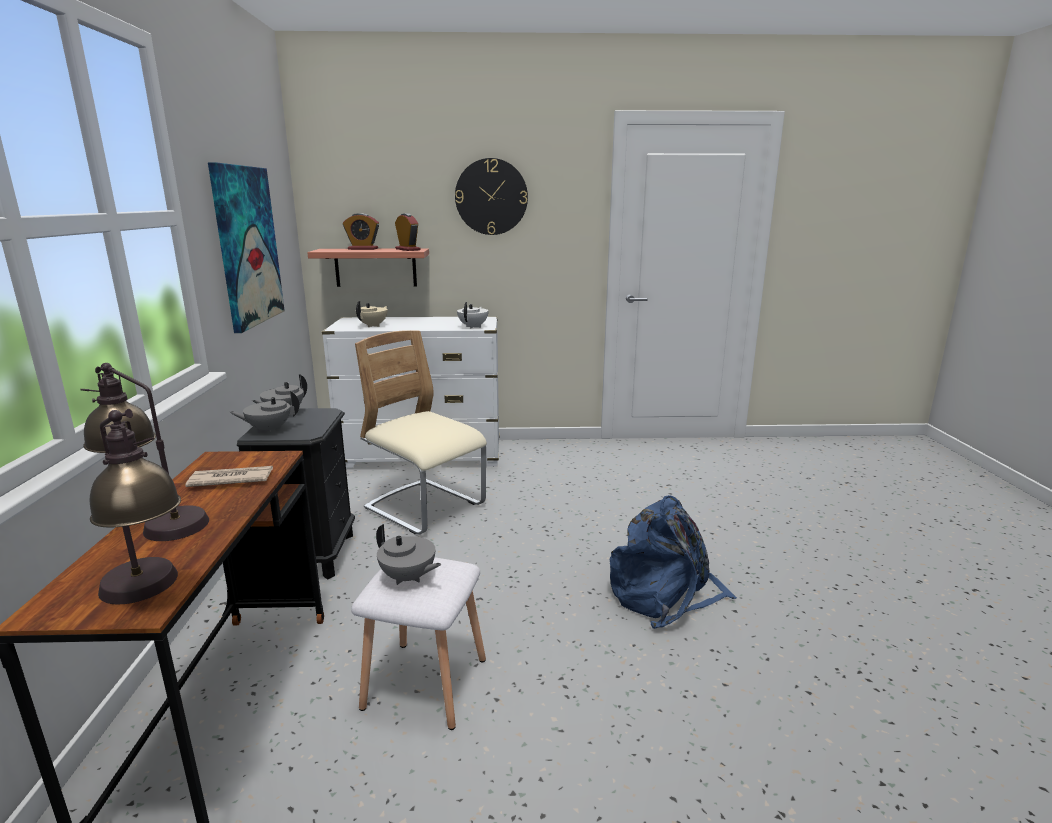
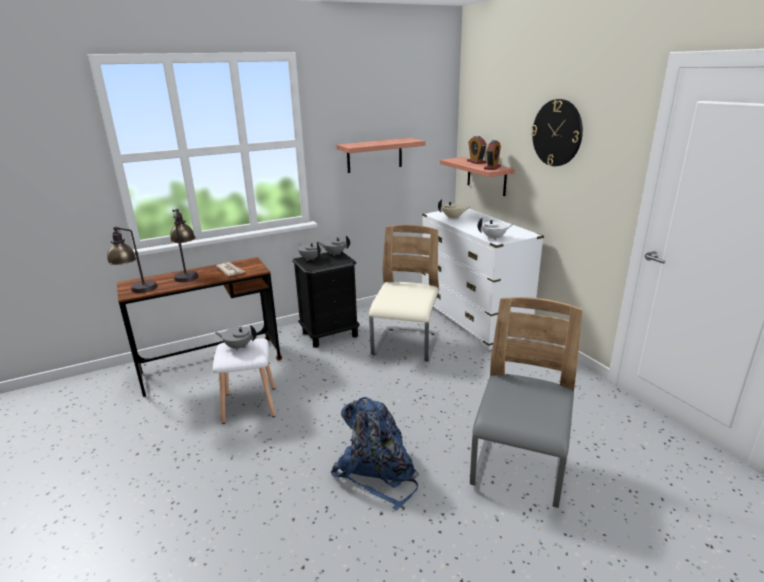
camera: 65 degrees right, 5 degrees up
(247, 246) = (374, 155): picture -> shelf
(408, 578) = (238, 346): grey teapot -> grey teapot turned 90 degrees clockwise
(700, 515) = (519, 469): none -> grey chair

